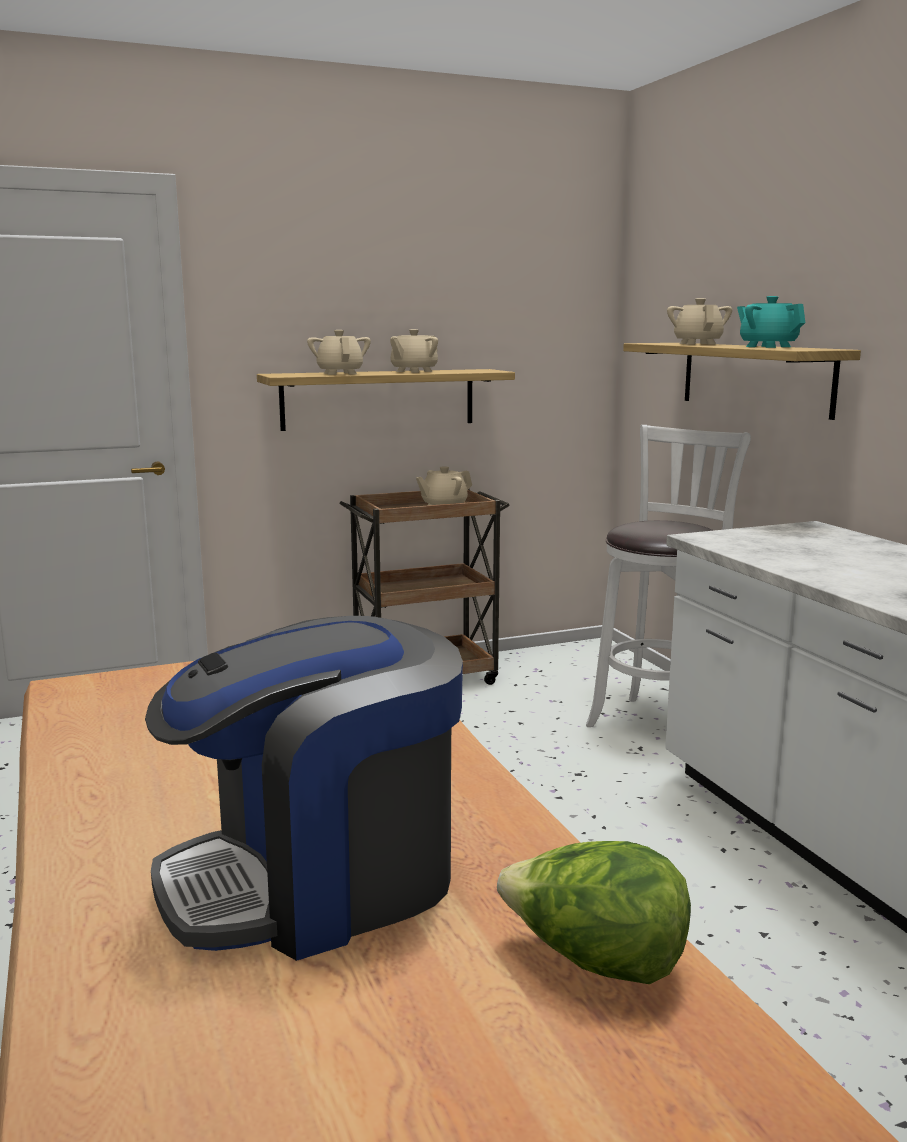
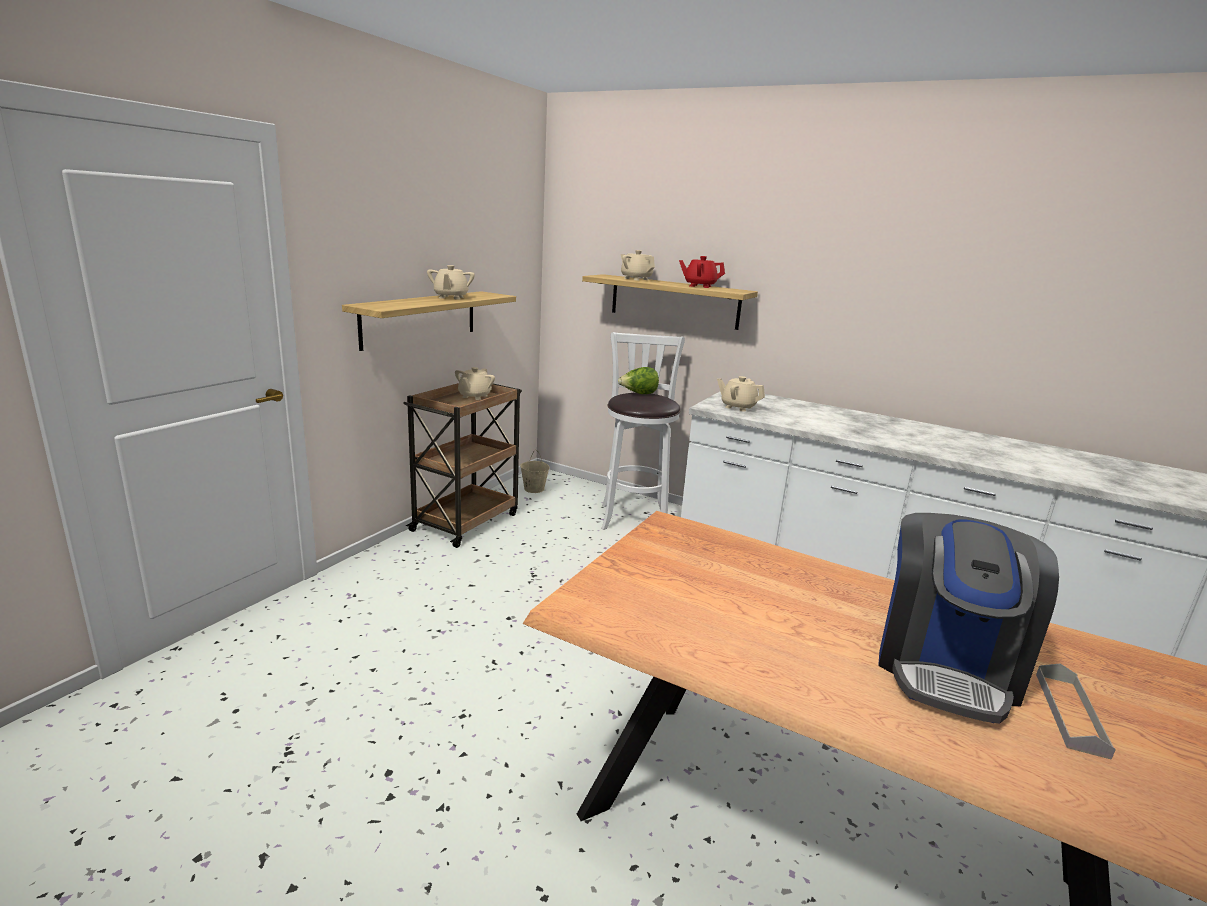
camera: 40 degrees left, 5 degrees up
(340, 373) = (412, 303): beige teapot -> beige teapot (738, 407)
(348, 1004) = (1070, 713): none -> grey tray
(561, 661) = (533, 489): none -> beige bucket
(595, 962) = (1077, 652): lettuce -> lettuce (638, 394)
(768, 347) = (699, 286): turquoise teapot -> red teapot

